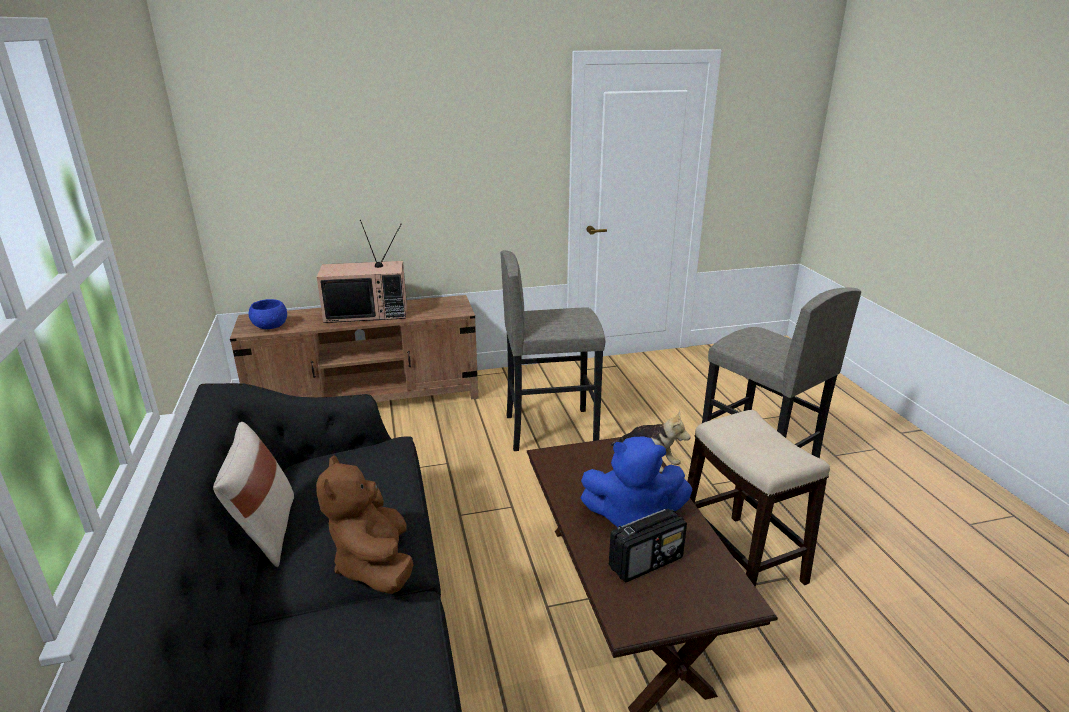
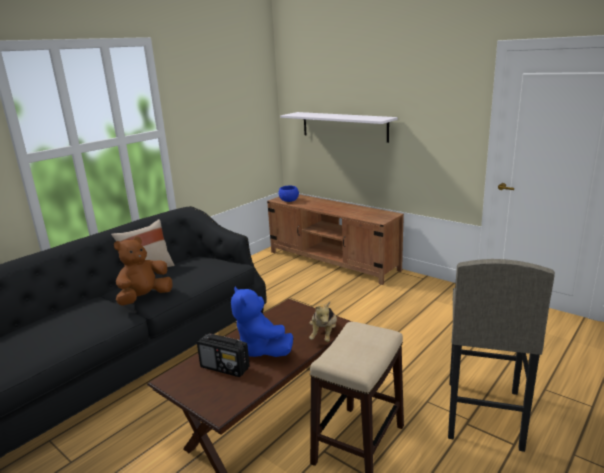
camera: 55 degrees right, 5 degrees down
(344, 183) = (344, 126): none -> white shelf
(367, 312) = (337, 207): television -> none
(550, 429) = (390, 318): grey stool -> none

